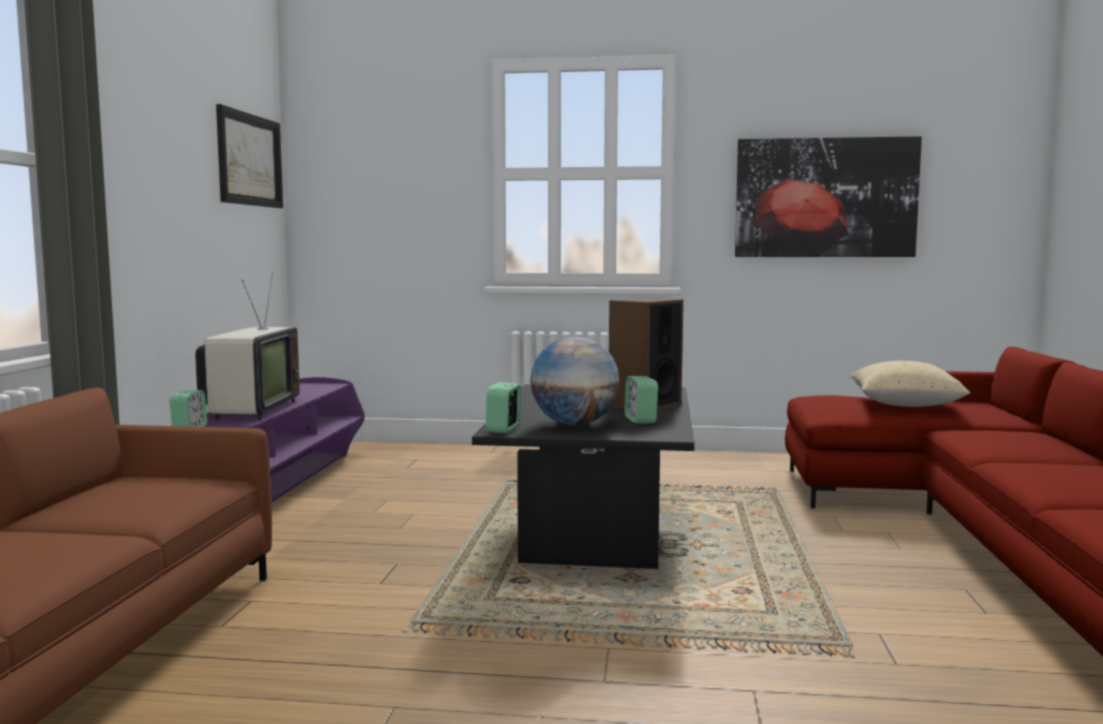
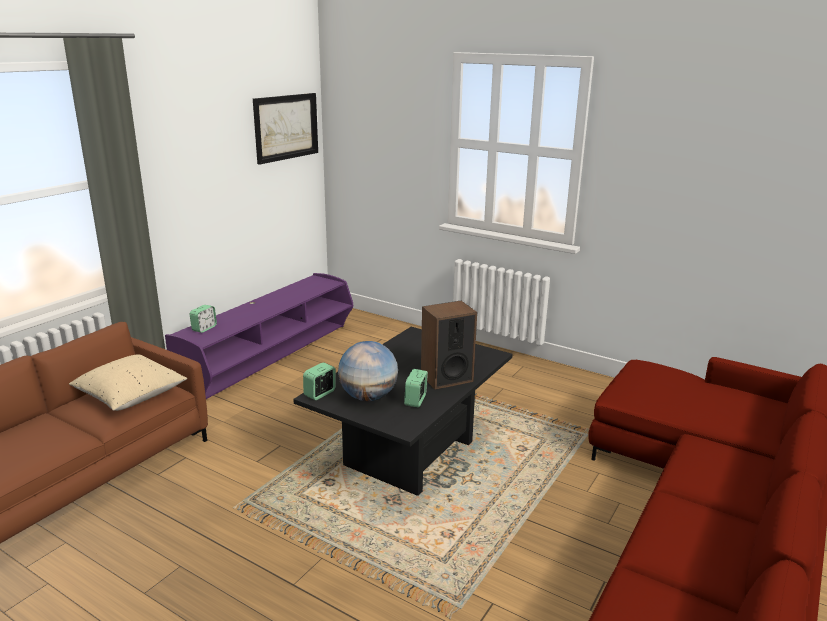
camera: 25 degrees right, 15 degrees up
(250, 410) = (255, 310): television -> none
(825, 198) = (707, 192): picture -> none
(905, 405) = (696, 397): beige pillow -> beige pillow (131, 396)

